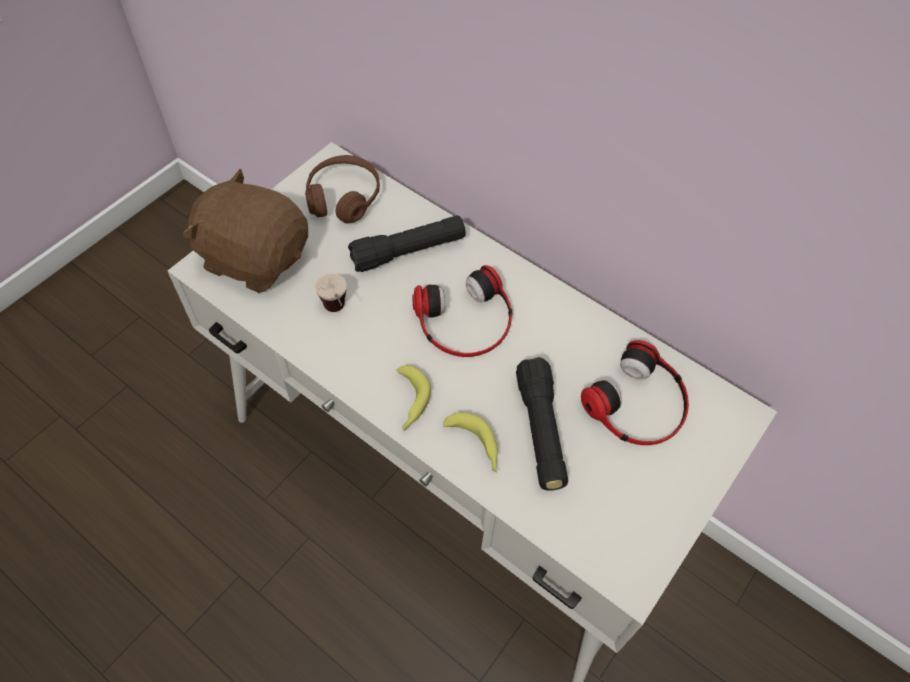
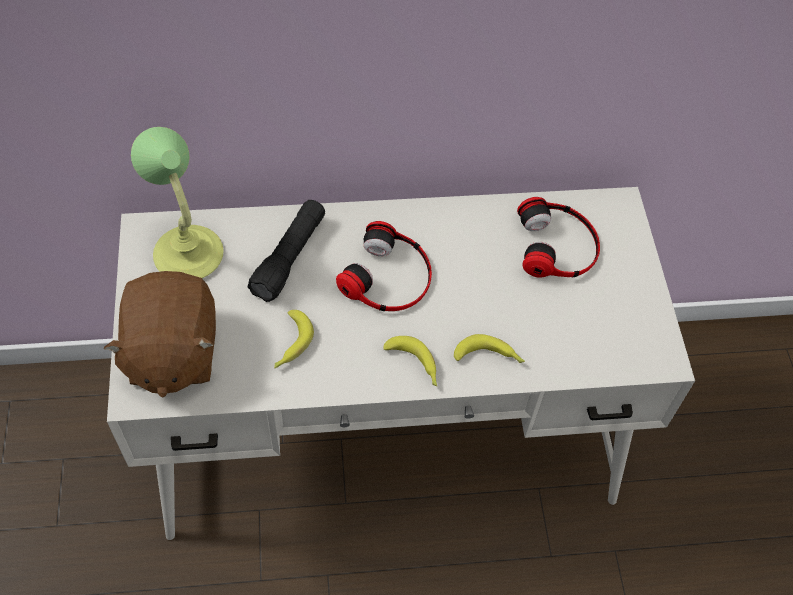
camera: 45 degrees left, 0 degrees up
(255, 257) = (171, 353): brown plush toy -> brown plush toy turned 75 degrees counterclockwise
(338, 313) = (290, 344): cup -> banana
(343, 198) = (188, 252): brown headphones -> table lamp
(540, 431) = (518, 313): black flashlight -> none

